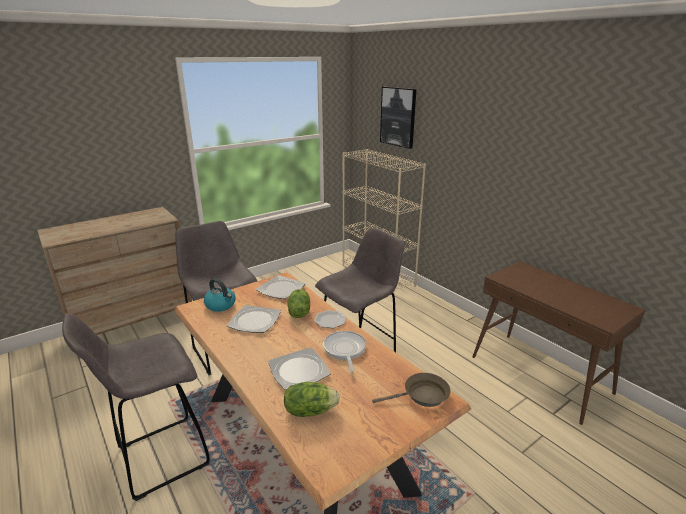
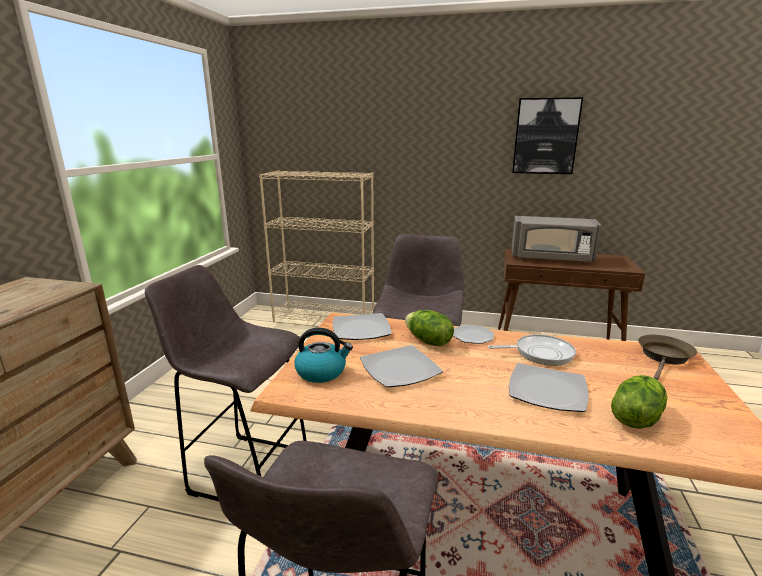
camera: 40 degrees left, 5 degrees down
(344, 350) = (540, 353): frying pan -> frying pan turned 135 degrees clockwise
(398, 117) = (324, 124): picture -> picture (545, 136)
(543, 285) = (551, 258): none -> grey microwave

